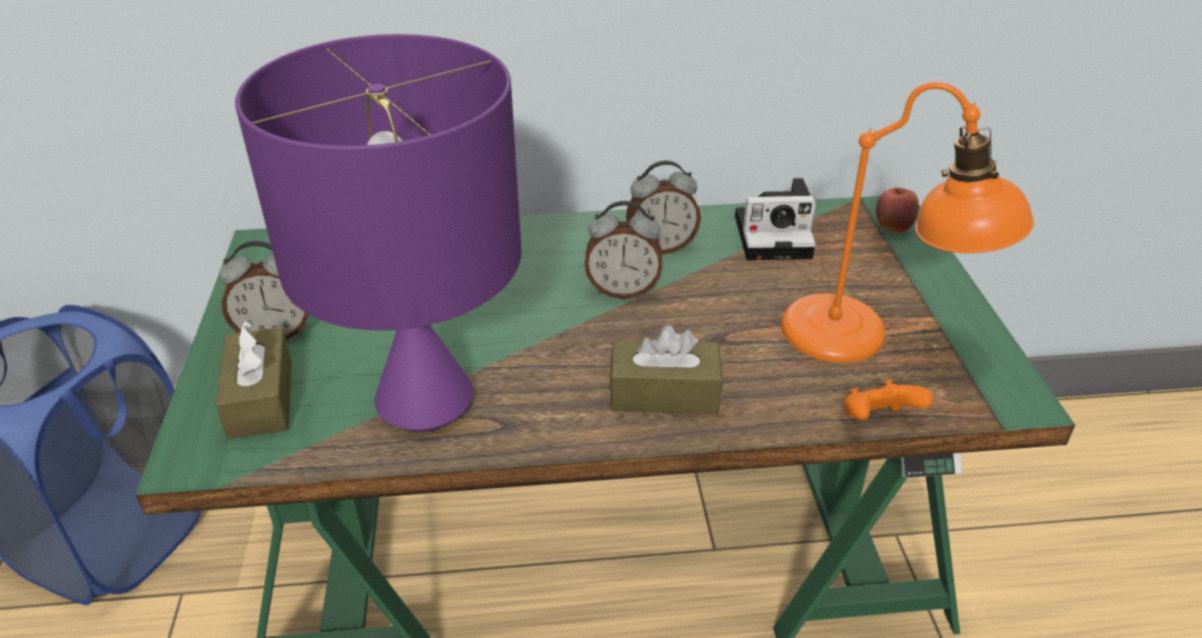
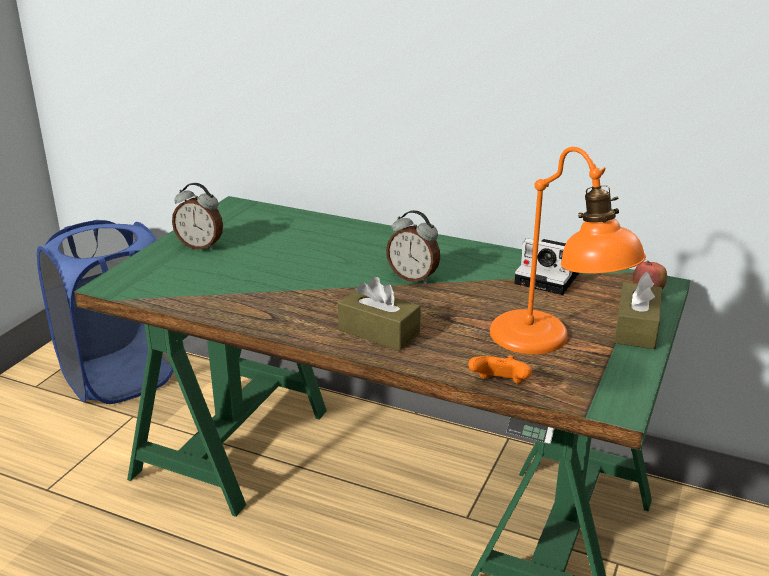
camera: 30 degrees right, 10 degrees down
(261, 399) = (165, 271): brown tissue box -> brown tissue box (636, 328)
(425, 406) = (241, 297): purple table lamp -> none
(661, 247) = (464, 263): alarm clock -> none

